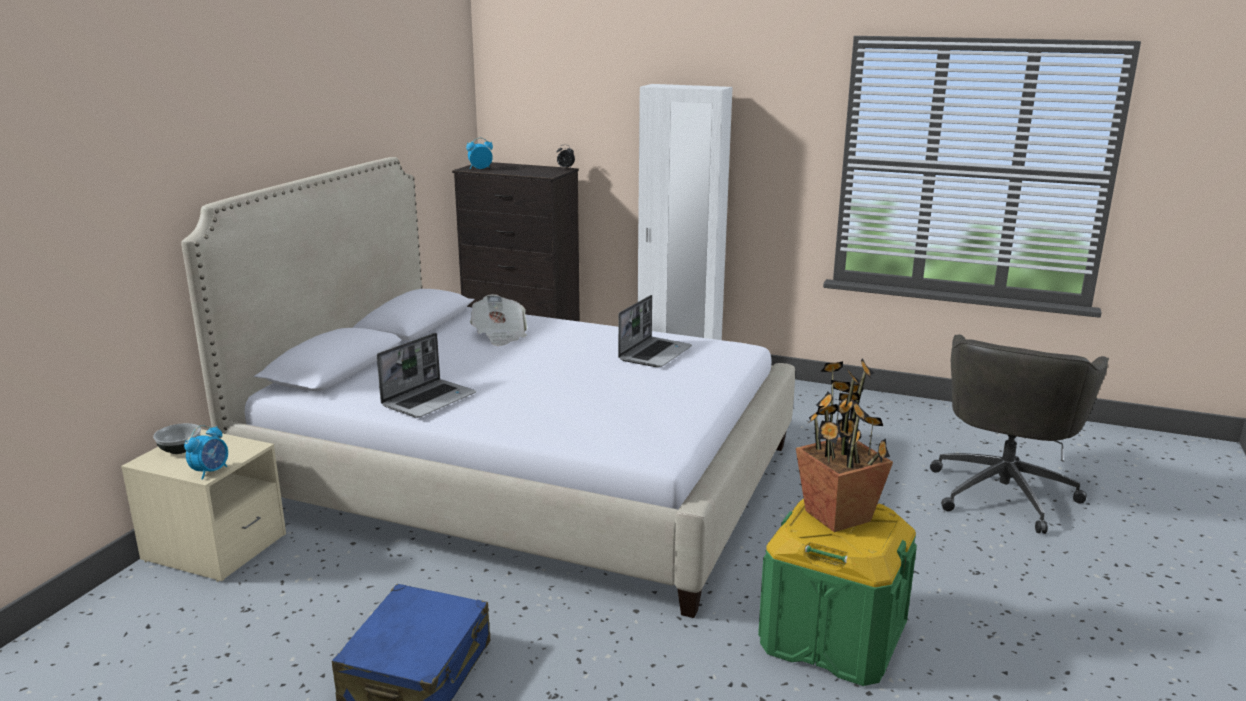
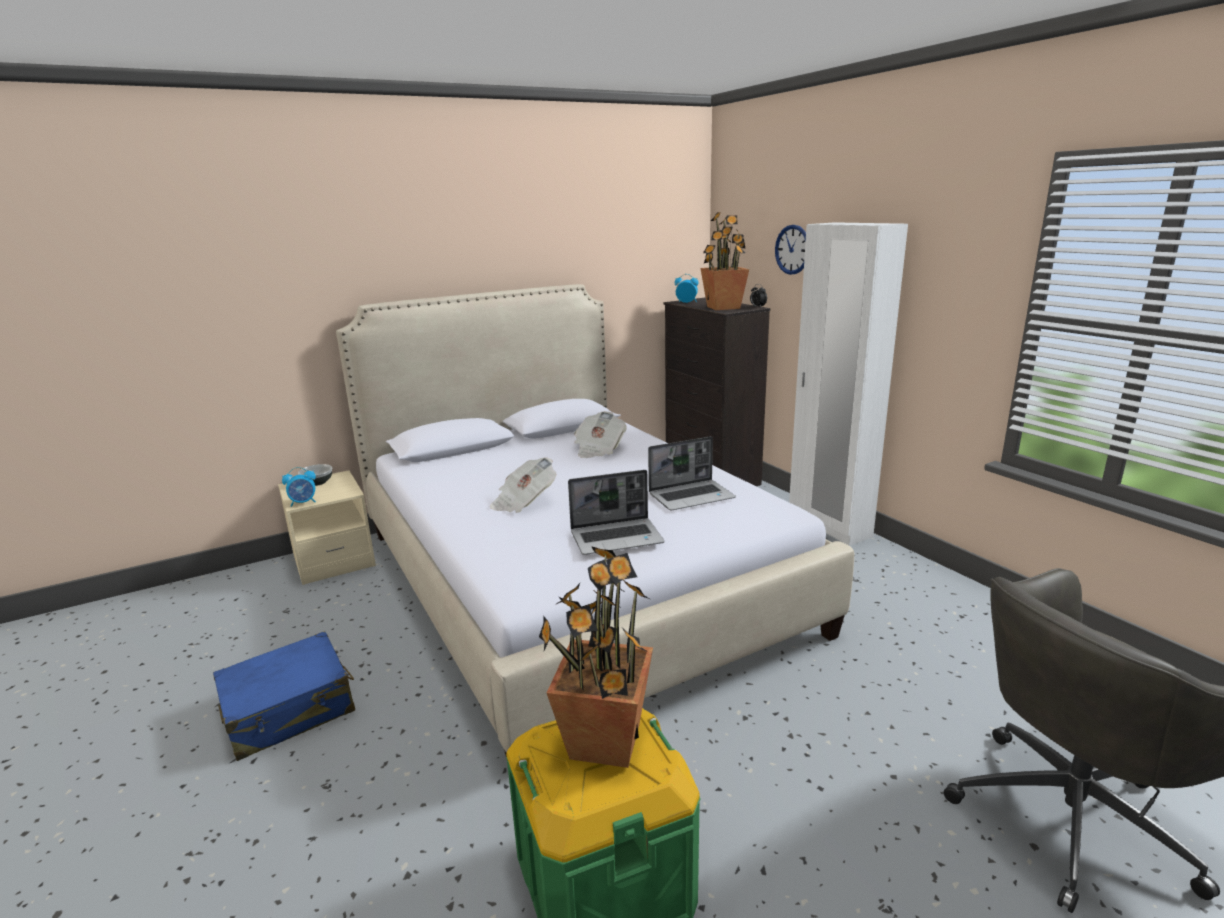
camera: 40 degrees right, 0 degrees up
(429, 400) = (458, 488): laptop -> laptop (617, 538)
(523, 393) = (523, 502): none -> newspaper
(534, 171) = (723, 307): none -> potted plant
(597, 109) = (792, 249): none -> wall clock

